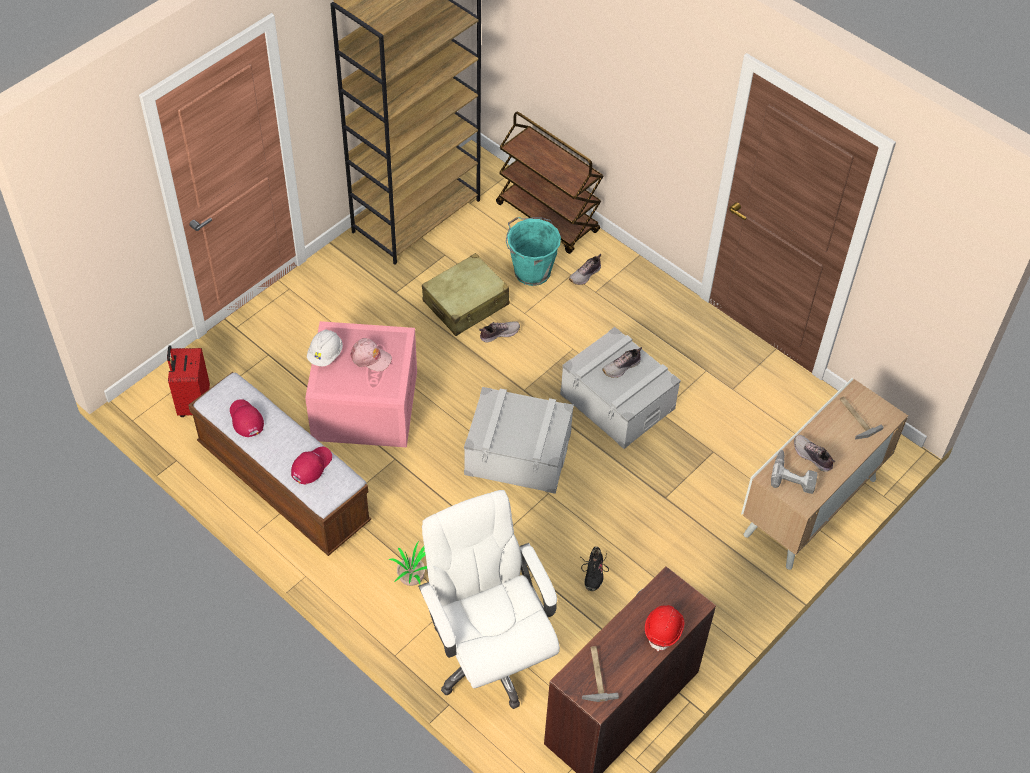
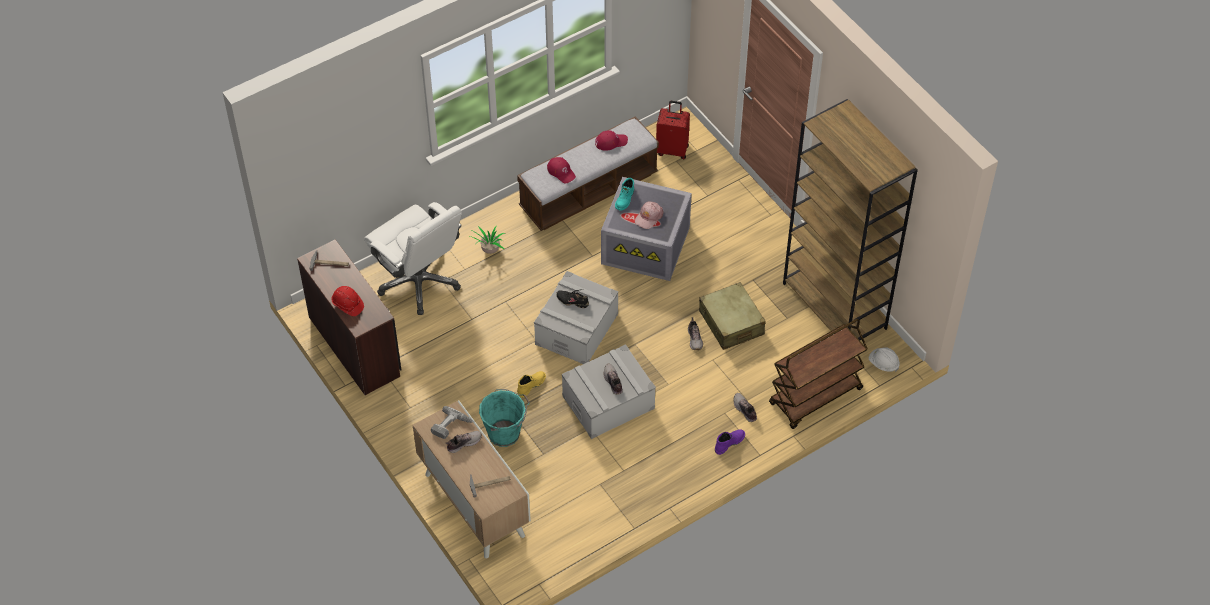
camera: 105 degrees right, 0 degrees up
(325, 355) = (658, 192): white hard hat -> white hard hat (883, 364)
(345, 387) = (625, 199): none -> turquoise boot
(363, 404) = (647, 245): pink storage box -> grey storage box
(488, 654) = (419, 282): white office chair -> white office chair turned 60 degrees clockwise
(531, 271) = (757, 373): turquoise bucket -> turquoise bucket (505, 433)
(593, 573) = (461, 353): black shoe -> black shoe (572, 301)
(619, 485) = (531, 385): none -> yellow boot
(634, 282) = (729, 442): none -> purple boot

